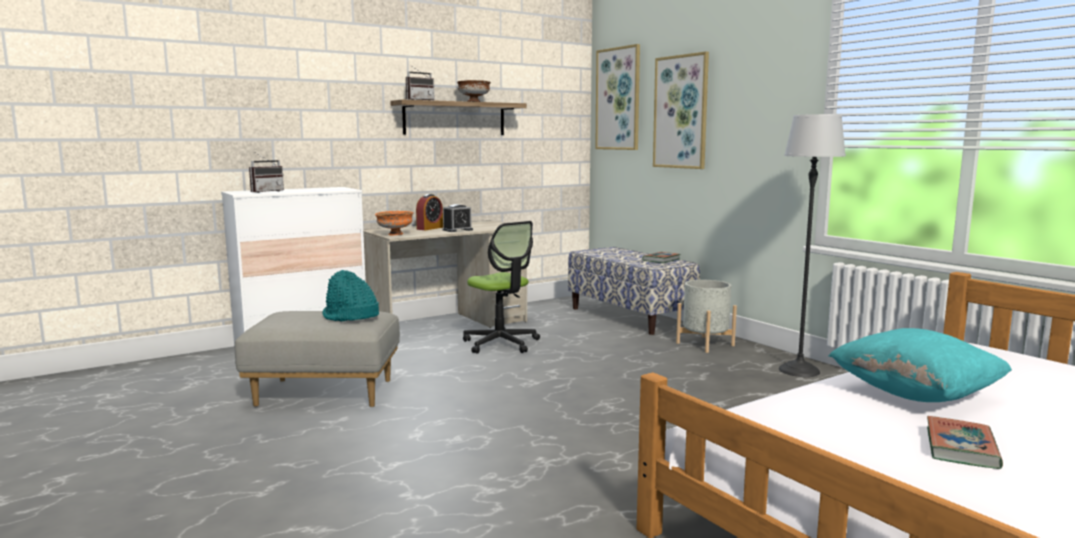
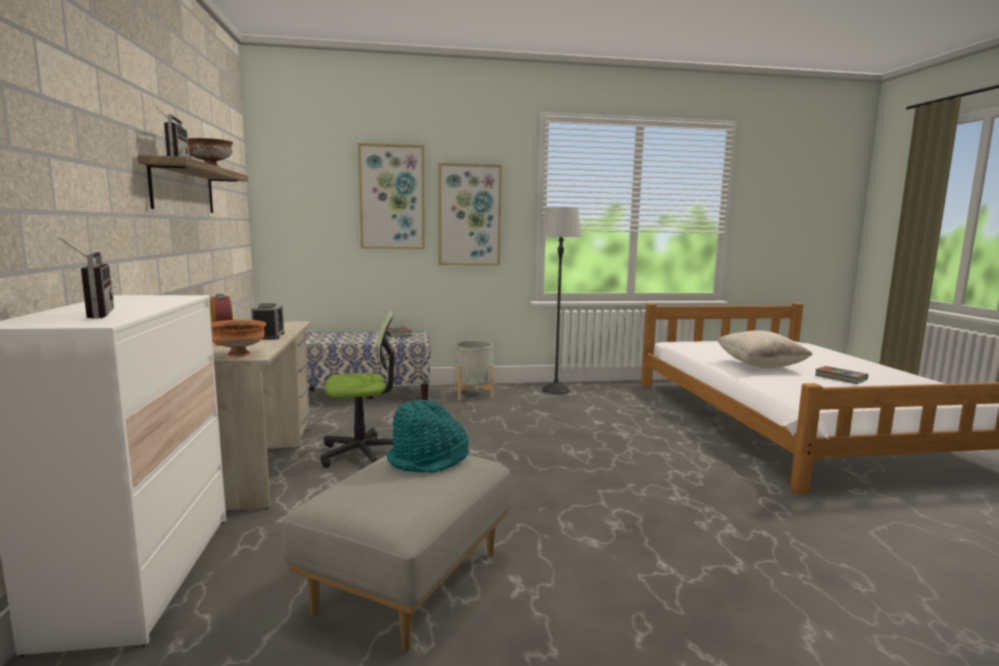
camera: 65 degrees left, 0 degrees up
(618, 99) = (298, 178): picture -> picture (469, 215)
(915, 394) = (759, 366): turquoise pillow -> beige pillow

